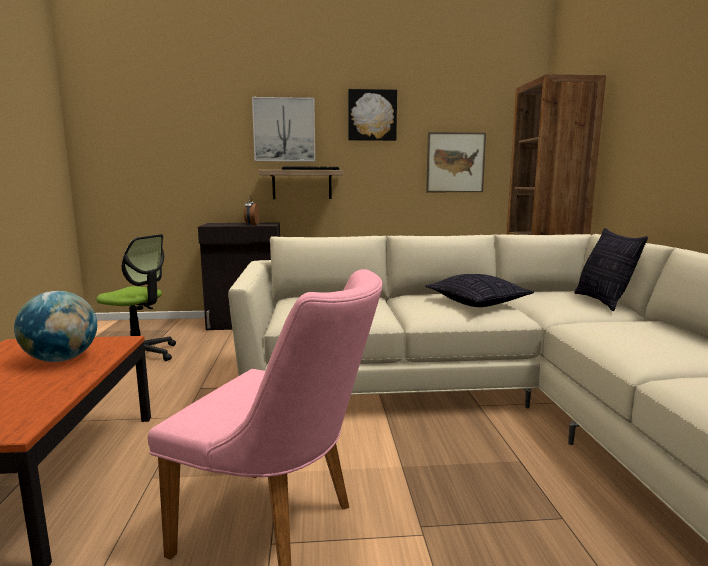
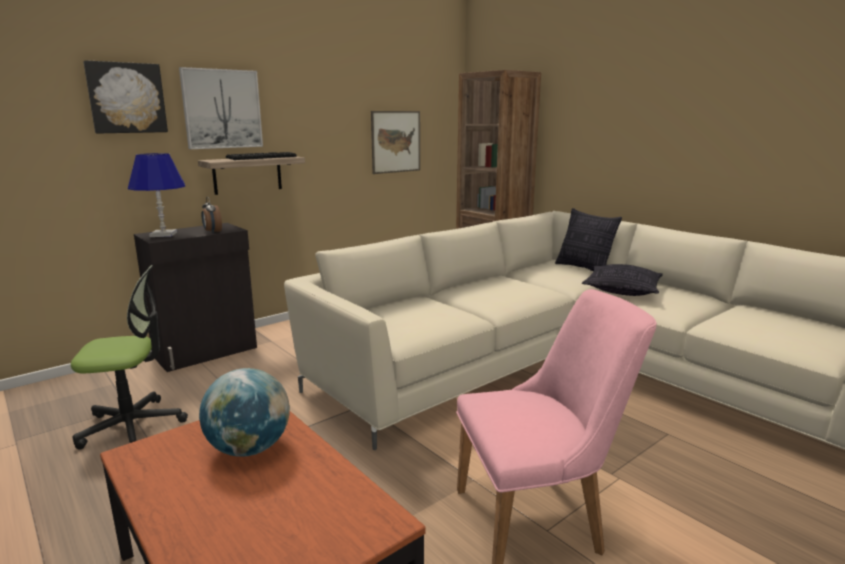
camera: 35 degrees left, 5 degrees up
(220, 224) = (163, 234): none -> blue table lamp
(372, 115) = (317, 92): picture -> picture (126, 98)
(477, 303) = (512, 287): pillow -> pillow (622, 290)

